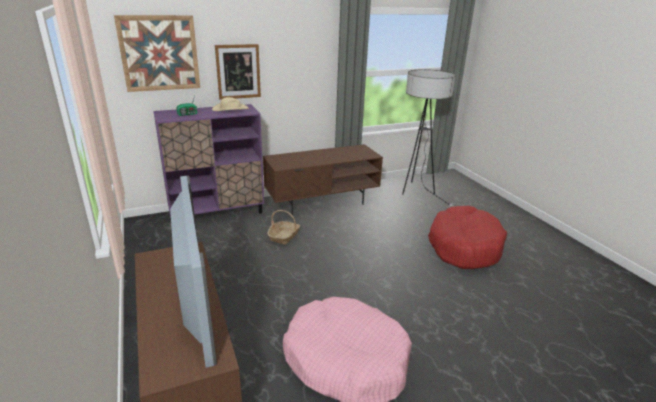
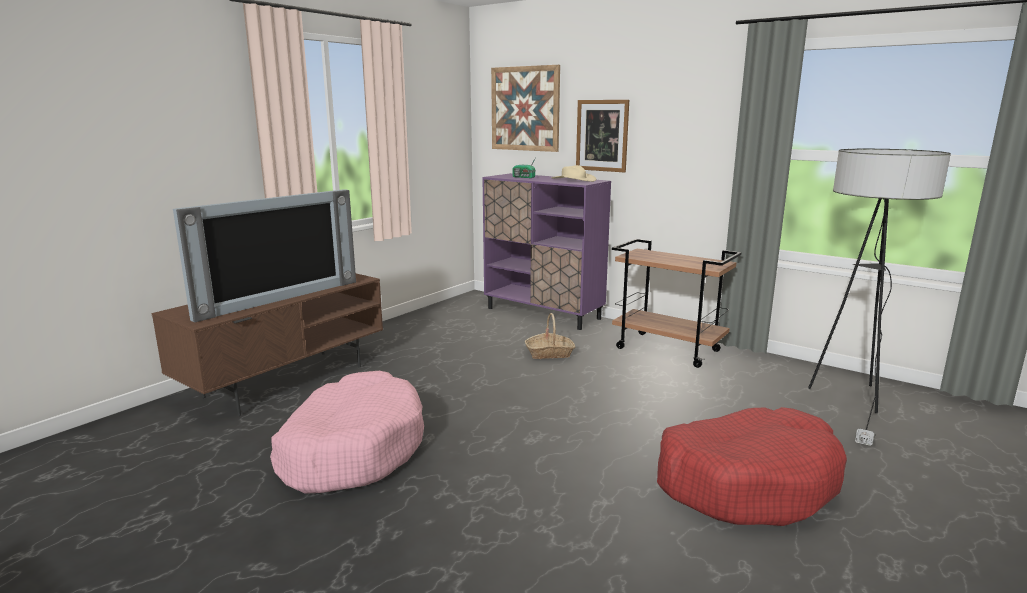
camera: 60 degrees right, 10 degrees down
(322, 202) = (669, 349): brown tv stand -> brown cart

